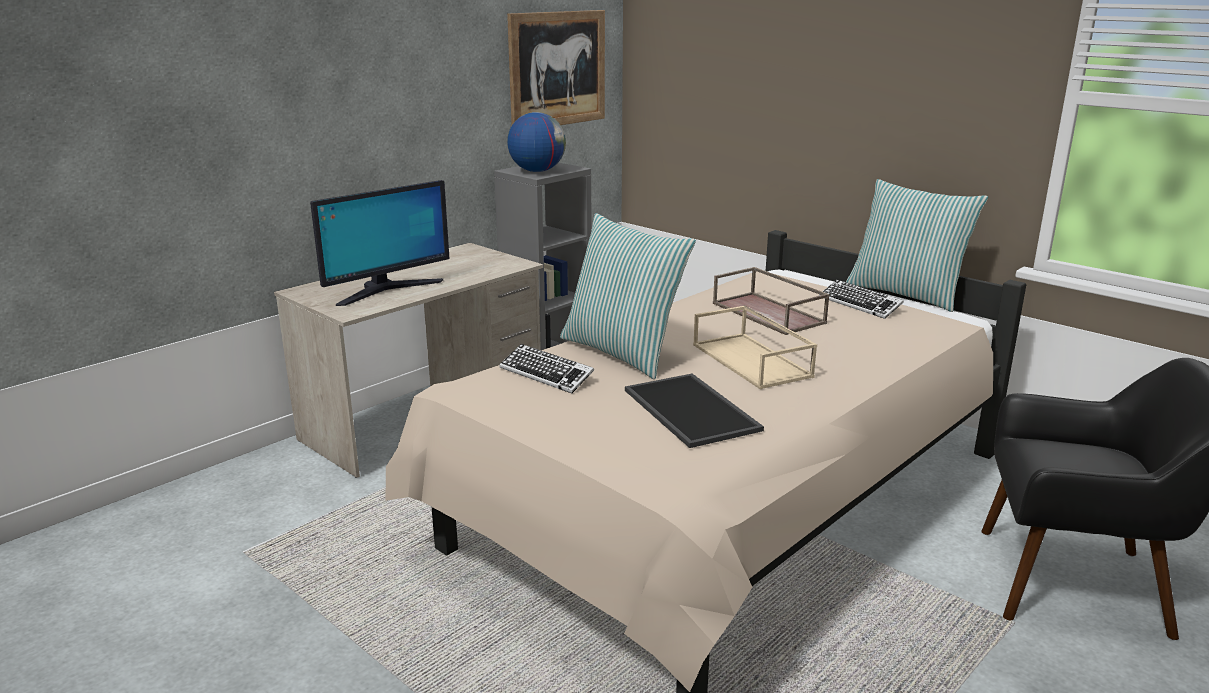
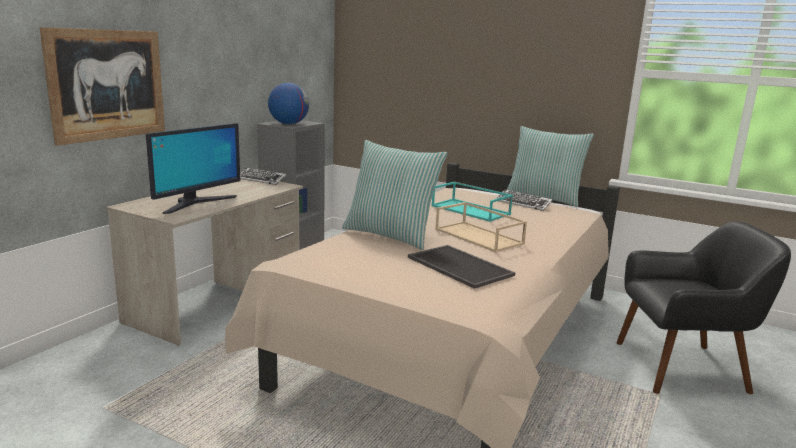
camera: 15 degrees left, 5 degrees down
(546, 374) = (346, 250): keyboard -> keyboard (261, 179)
(557, 69) = (296, 56): picture -> picture (107, 84)
(769, 313) = (471, 210): brown tray -> turquoise tray

